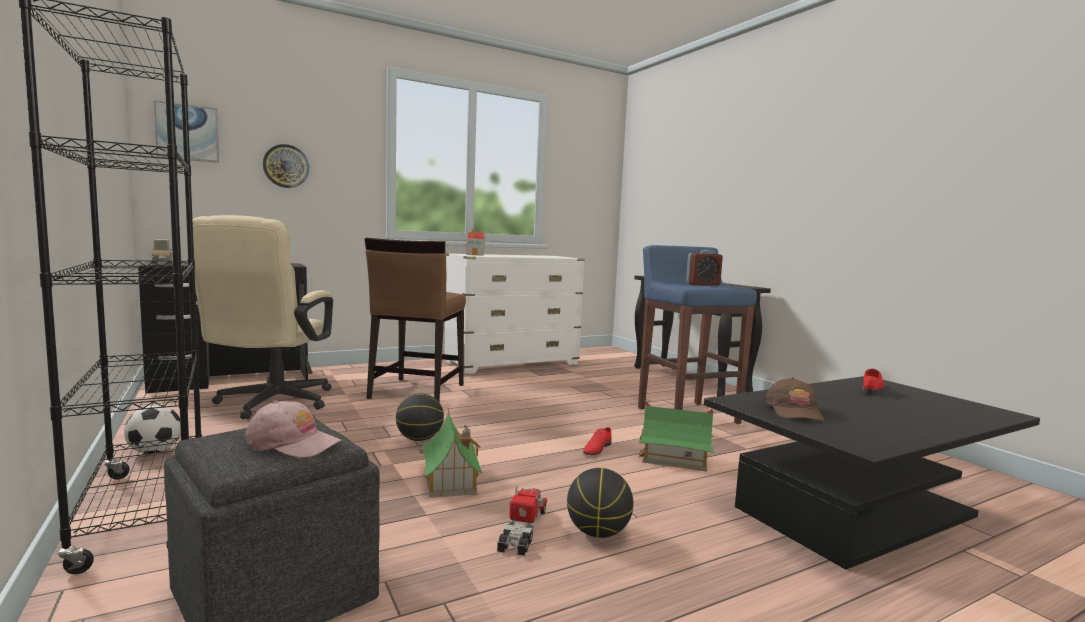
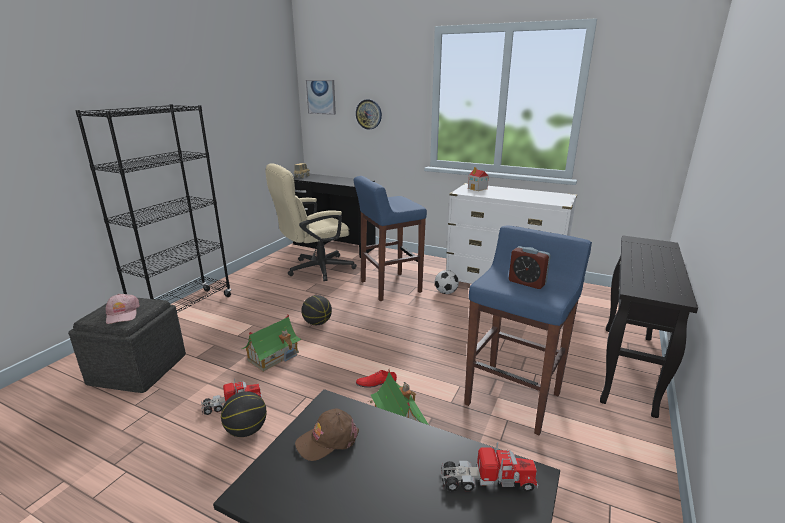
camera: 55 degrees right, 15 degrees up
(154, 452) = (236, 281): football -> football (446, 292)
(416, 391) = (389, 287): brown chair -> blue stool
(872, 389) = (487, 481): red shoe -> toy truck

